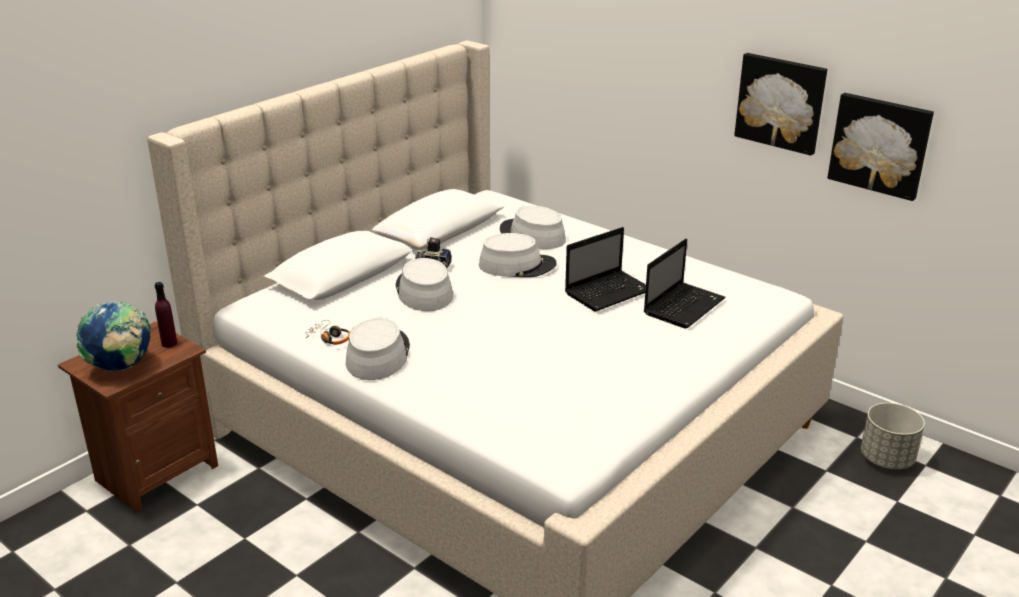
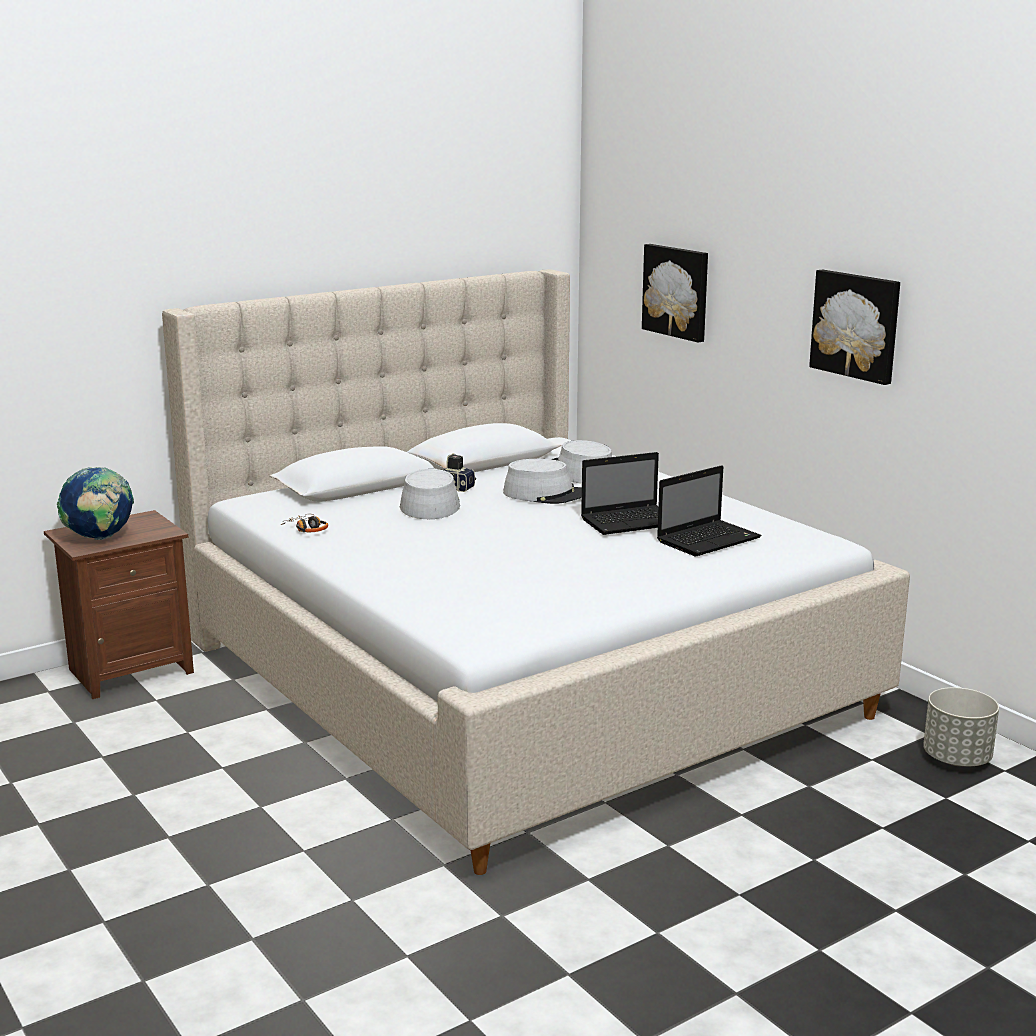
camera: 15 degrees right, 10 degrees down
(169, 343) = (156, 526): purple bottle -> none
(377, 355) = (346, 545): grey hat -> none
(880, 145) = (956, 369): picture -> picture (677, 291)

